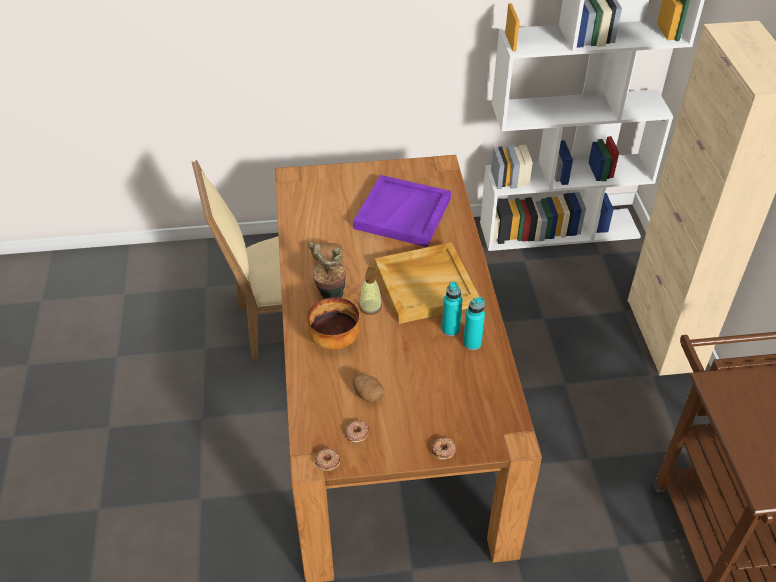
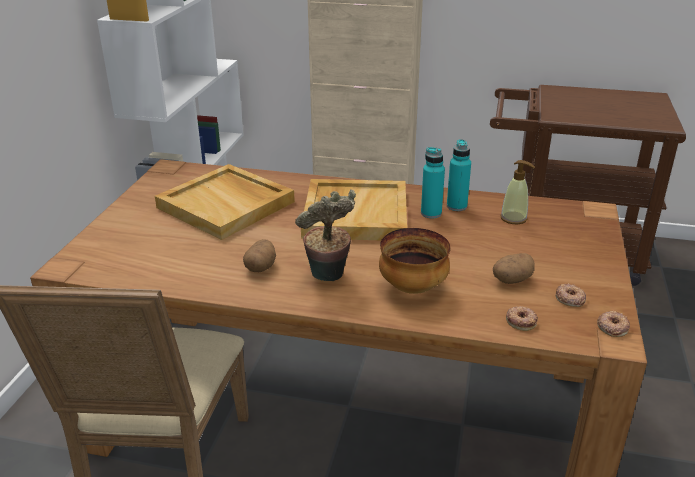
camera: 70 degrees left, 15 degrees down
(370, 307) = (368, 253): soap dispenser -> soap dispenser (514, 218)
(403, 214) = (227, 205): purple tray -> beige tray
(443, 450) = (602, 250): donut -> donut (521, 321)

